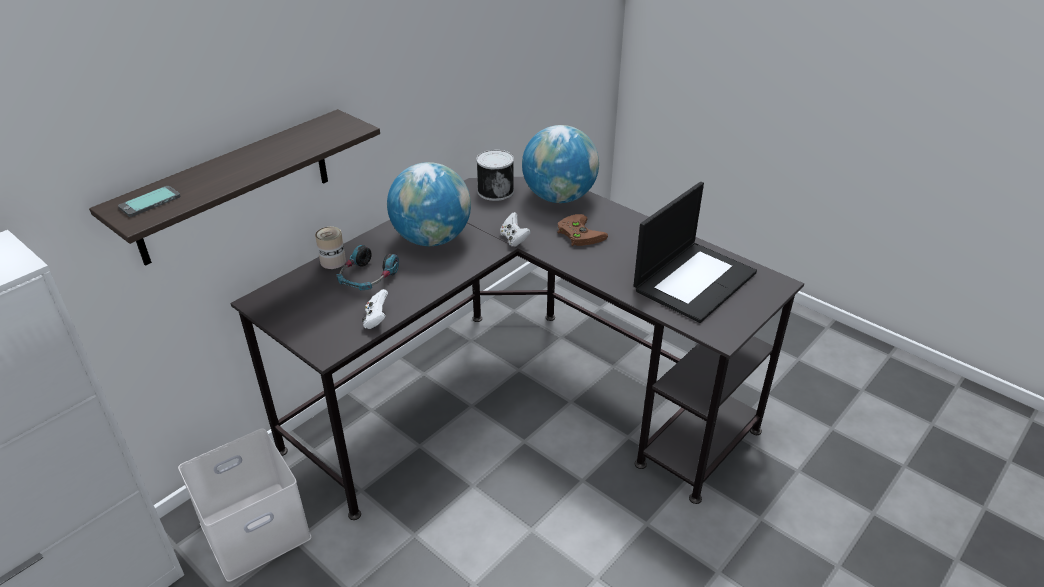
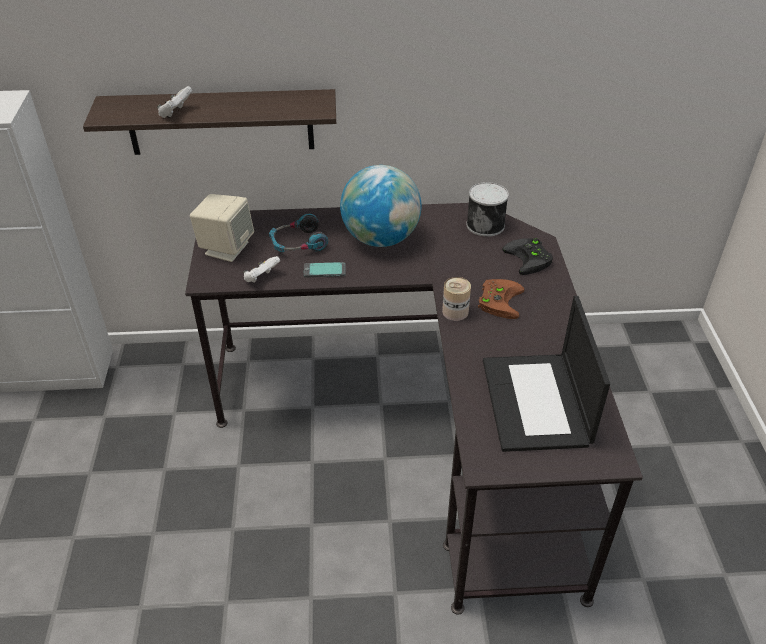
camera: 45 degrees right, 5 degrees up
(150, 202) = (126, 108): phone -> phone (324, 271)
(256, 527) = (164, 388): white storage box -> none
(305, 316) = (226, 248): none -> beige speaker
(333, 261) = (294, 218): can -> can (455, 312)
(514, 239) = (440, 274): white game controller -> white game controller (176, 113)
(559, 197) = (530, 259): globe -> black game controller
(694, 280) = (537, 403): laptop -> laptop turned 90 degrees clockwise

